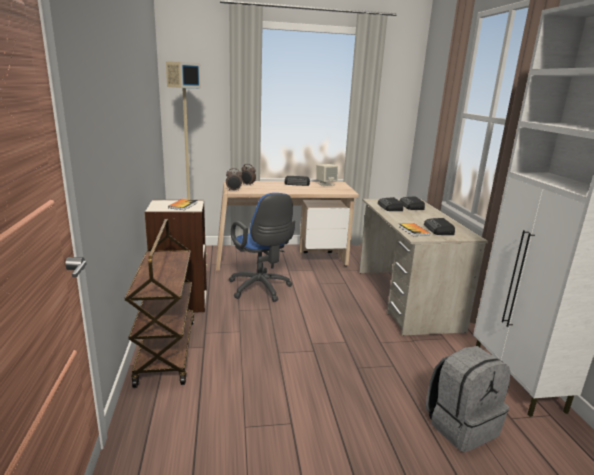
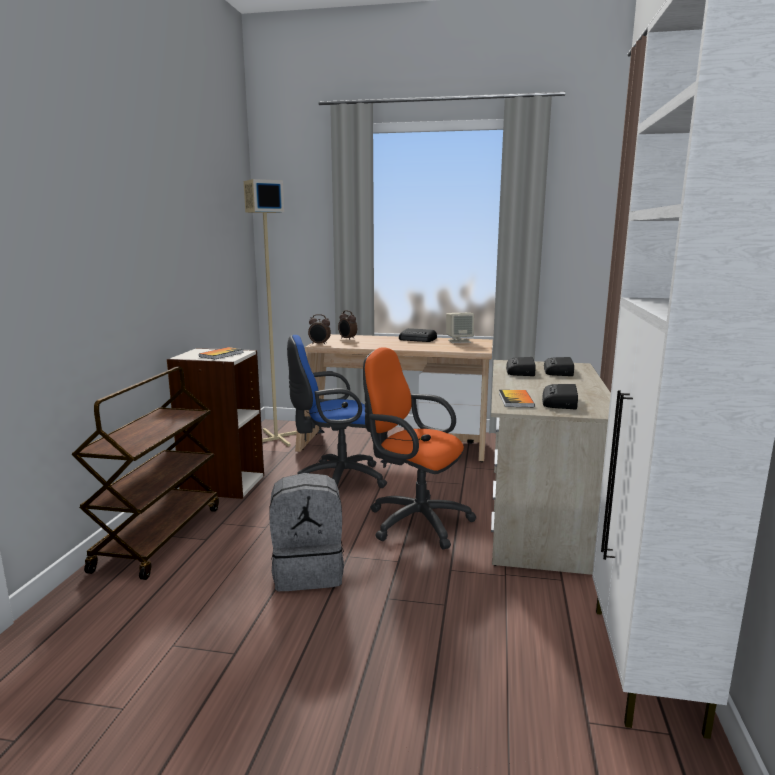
camera: 20 degrees right, 5 degrees down
(261, 289) = (336, 480): blue office chair -> blue office chair turned 90 degrees clockwise
(335, 313) = (413, 521): none -> orange office chair
(461, 425) = (486, 712): grey backpack -> grey backpack (309, 571)

